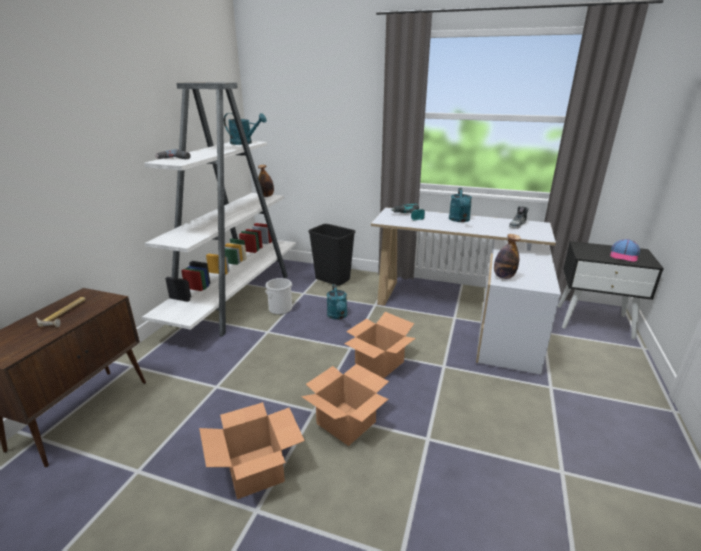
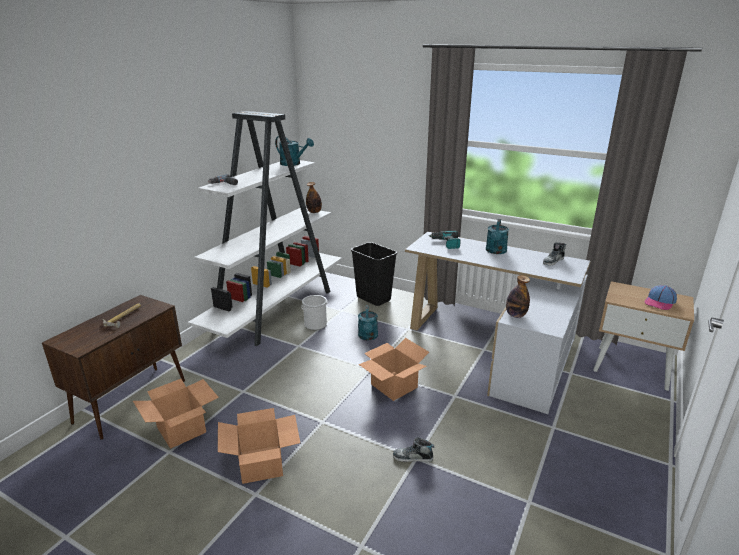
camera: 10 degrees right, 0 degrees up
(345, 422) = (346, 435): cardboard box -> cardboard box (180, 429)
(424, 438) = (413, 457): none -> shoe
(594, 321) = (632, 367): black nightstand -> beige nightstand

